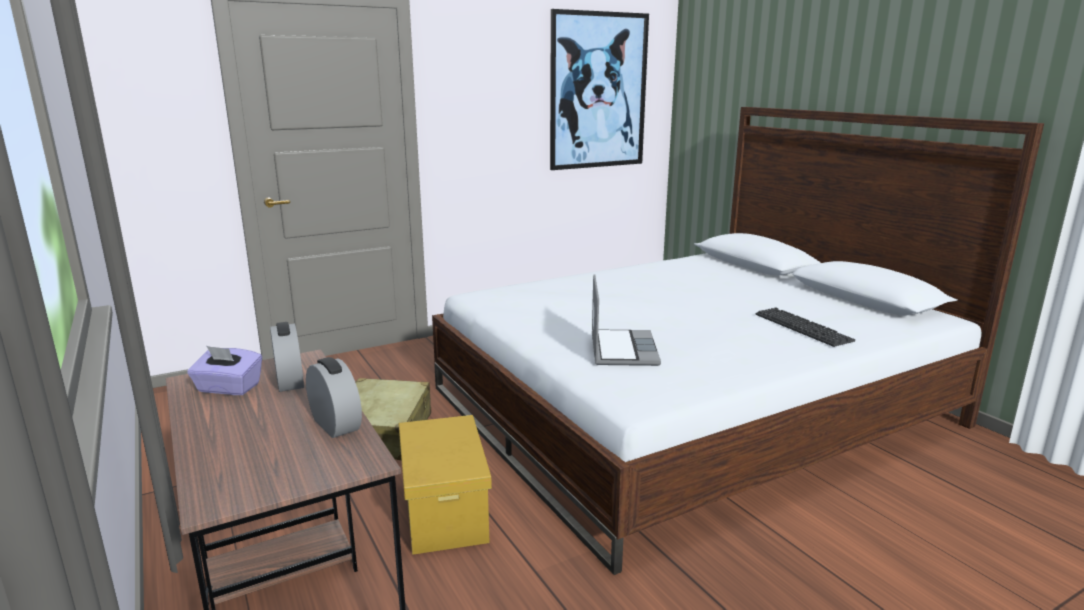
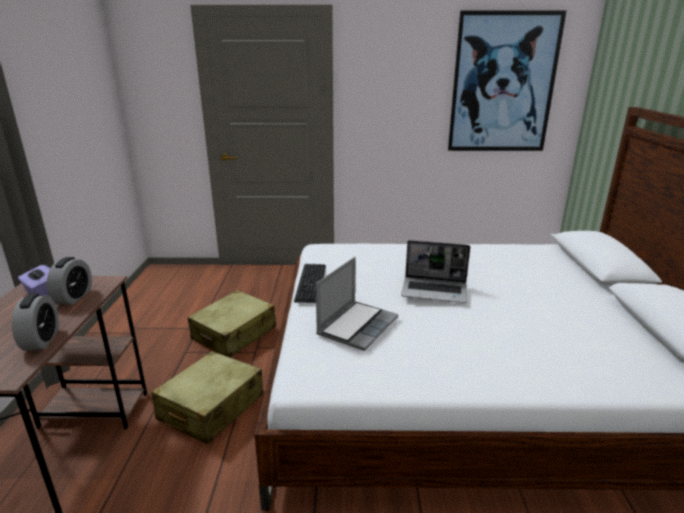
camera: 30 degrees right, 5 degrees up
(445, 512) = (211, 408): yellow storage box -> beige suitcase
(652, 307) = (435, 291): none -> laptop
(802, 327) = (552, 350): keyboard -> keyboard (311, 283)

